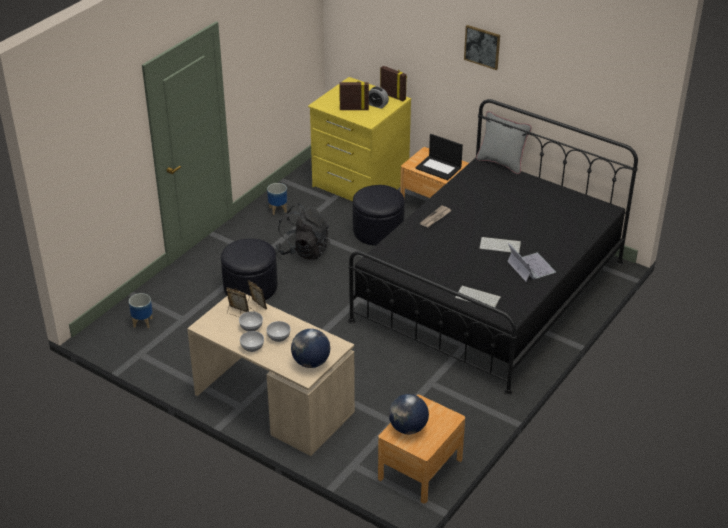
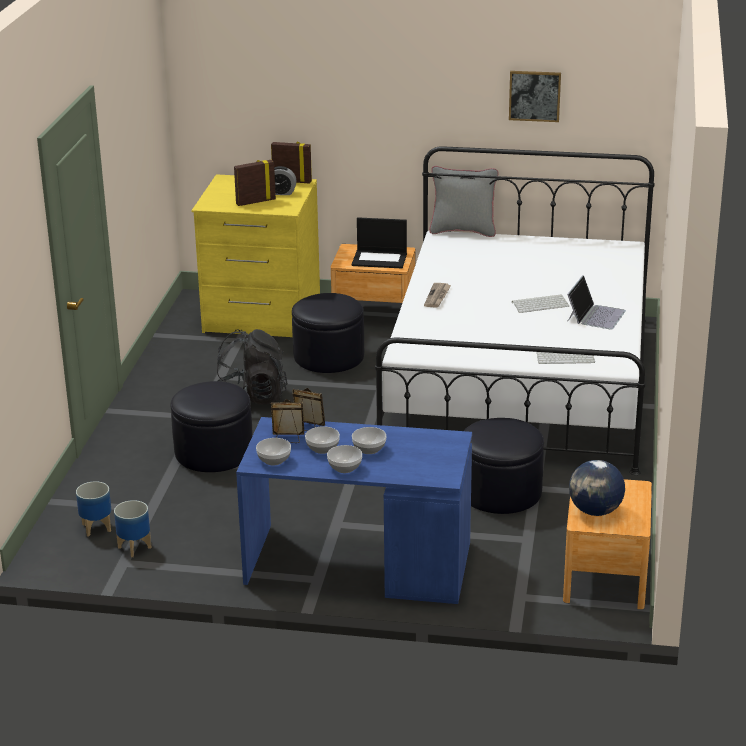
camera: 25 degrees left, 10 degrees down
(215, 326) = (273, 460): none -> bowl
(272, 403) = (356, 564): beige desk -> blue desk
(278, 210) = (178, 366): planter -> planter (135, 548)
(311, 363) = (437, 463): globe -> none
(405, 378) = (500, 492): none -> black ottoman
(482, 47) = (417, 78): picture -> picture (534, 95)
(489, 291) = (519, 382): black bed -> white bed
(530, 267) = (595, 315): laptop -> laptop turned 75 degrees clockwise

